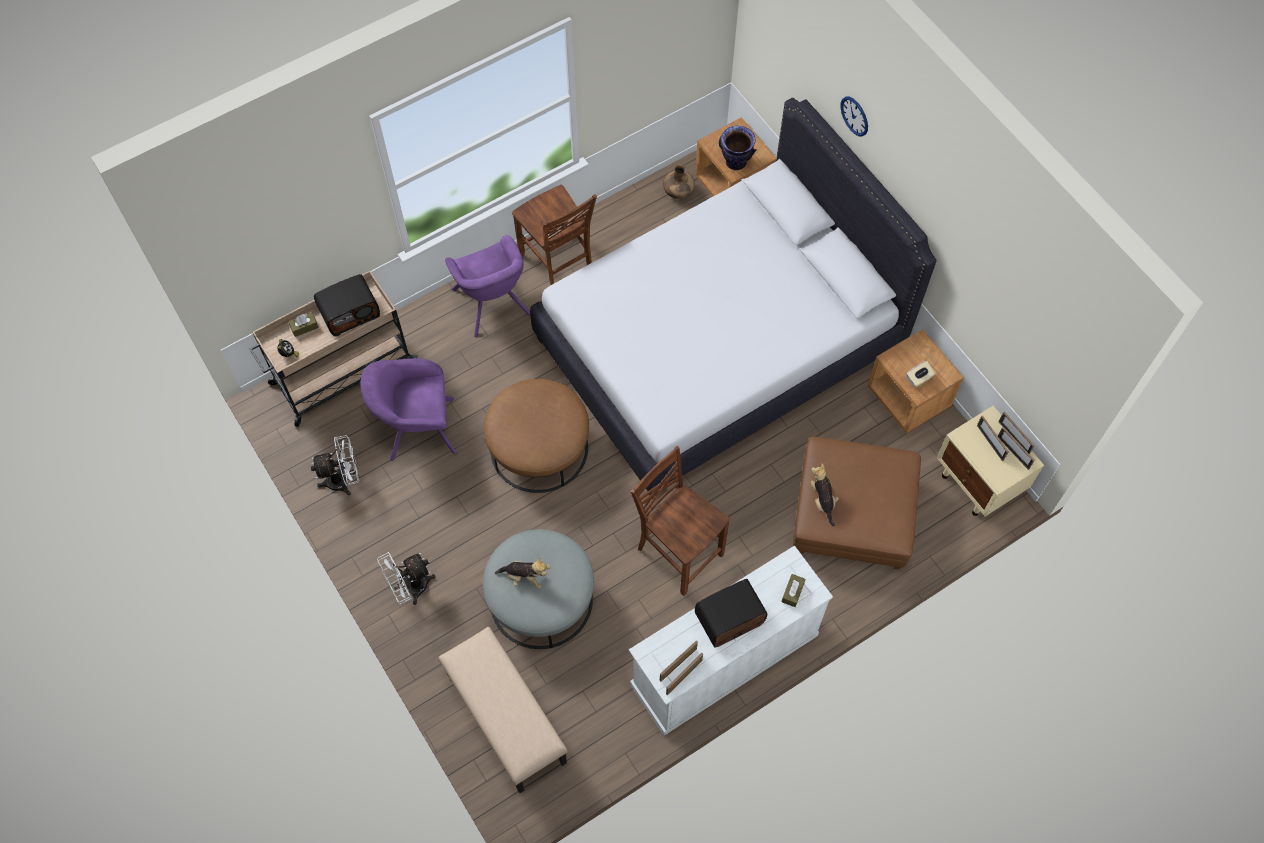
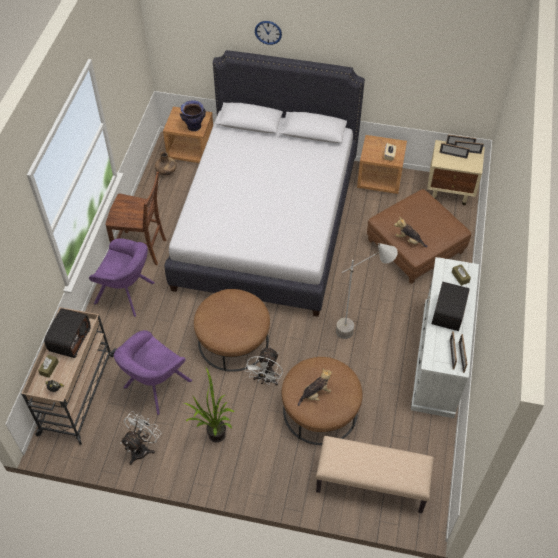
camera: 45 degrees left, 10 degrees down
(410, 588) = (245, 468): white fan -> white fan (266, 380)
(415, 530) = (213, 437): none -> potted plant
(541, 599) = (320, 411): grey ottoman -> brown ottoman
(678, 551) = (359, 329): brown chair -> grey floor lamp

